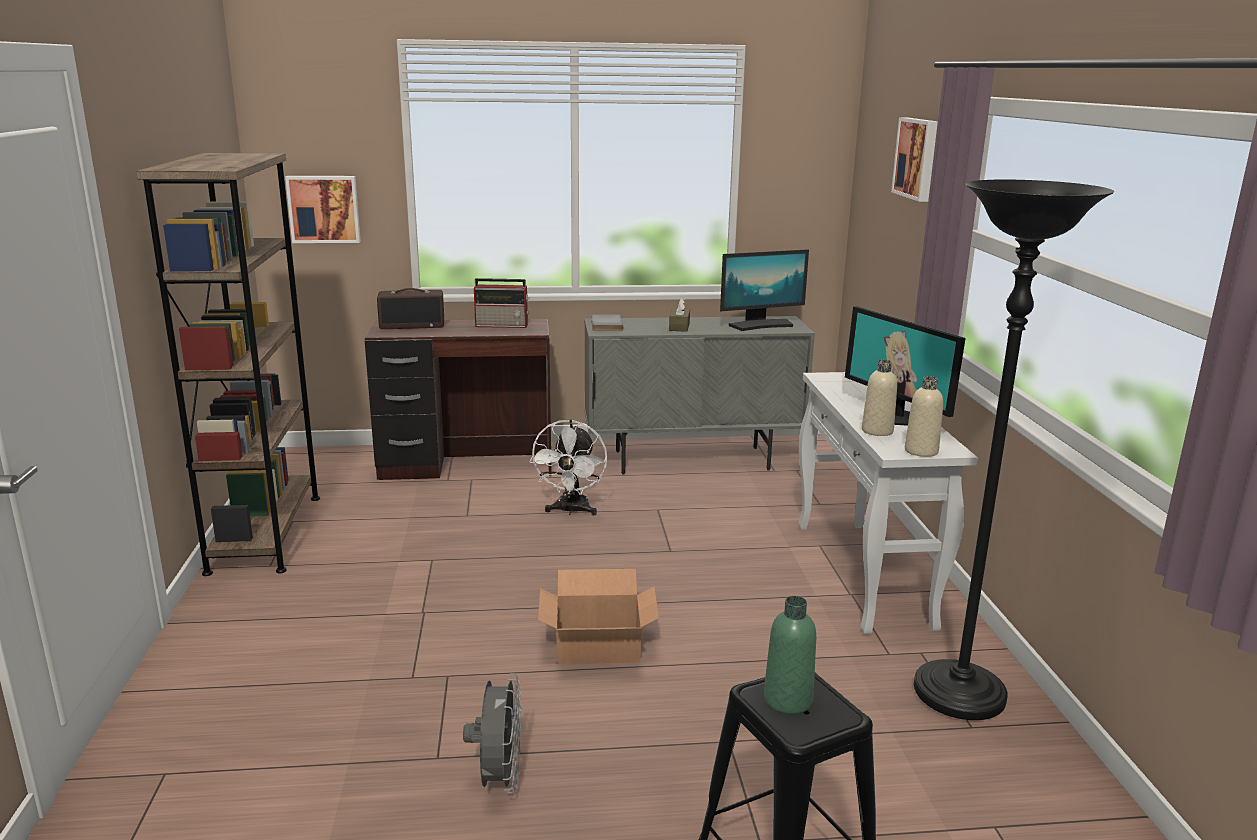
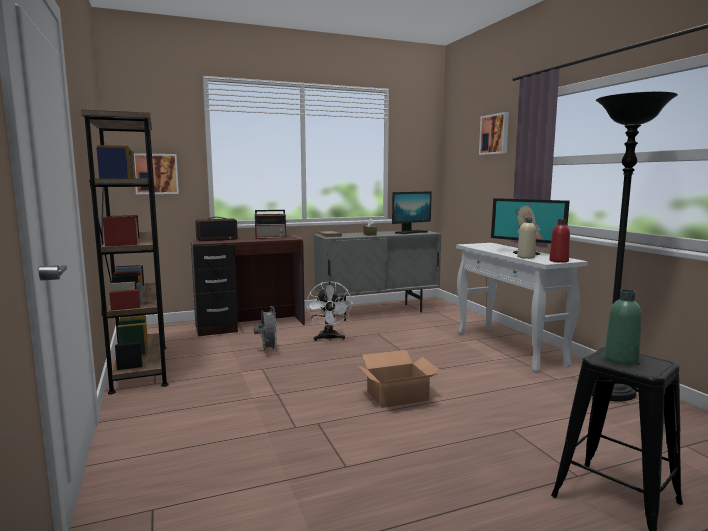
camera: 15 degrees left, 10 degrees down
(499, 779) = (395, 471): grey fan -> grey fan (268, 351)
(921, 451) = (559, 261): beige bottle -> red bottle

